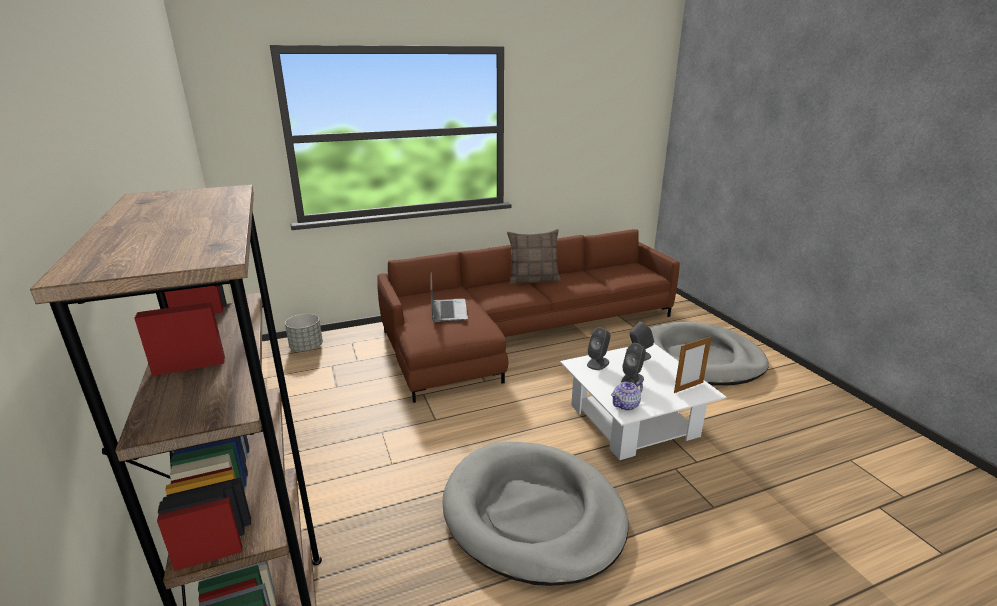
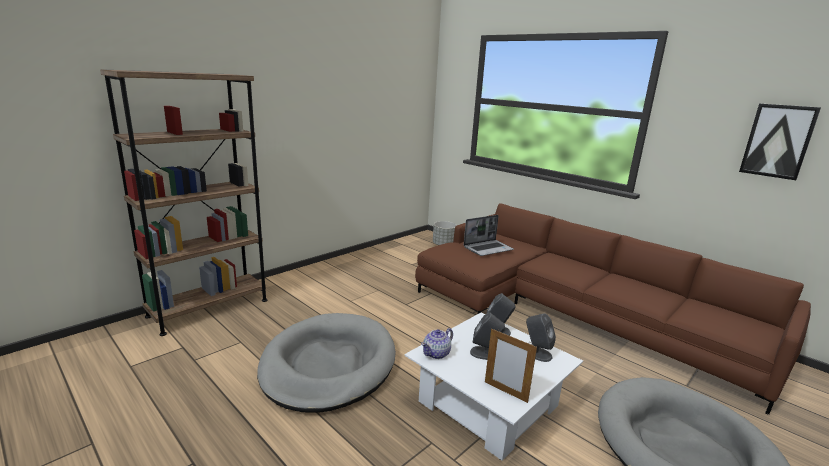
camera: 65 degrees right, 5 degrees down
(533, 279) = (609, 273): pillow -> none
(591, 134) = (778, 141): none -> picture
(626, 405) = (437, 353): teapot -> teapot turned 75 degrees counterclockwise

